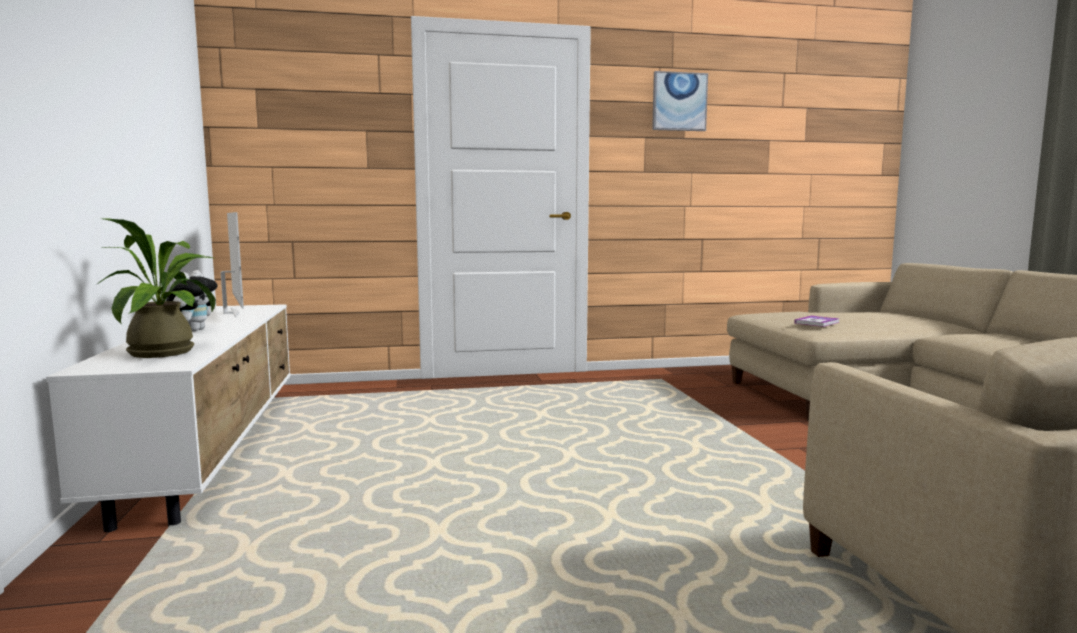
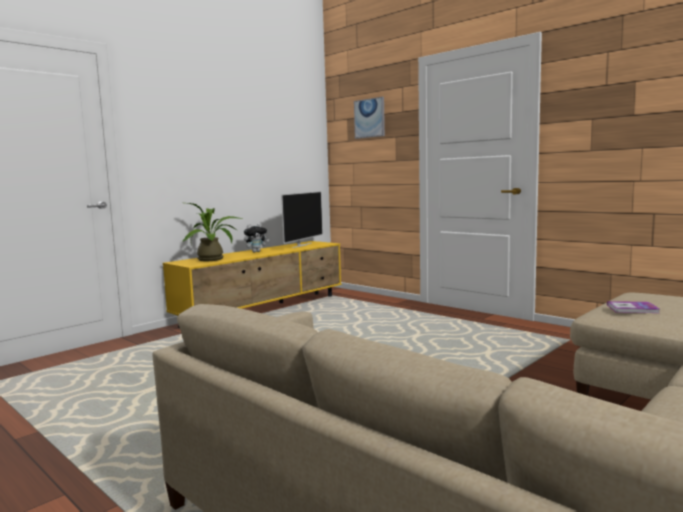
camera: 55 degrees right, 0 degrees up
(213, 447) = (264, 310): white tv stand -> yellow tv stand
(679, 102) = (626, 81): picture -> picture (369, 118)

